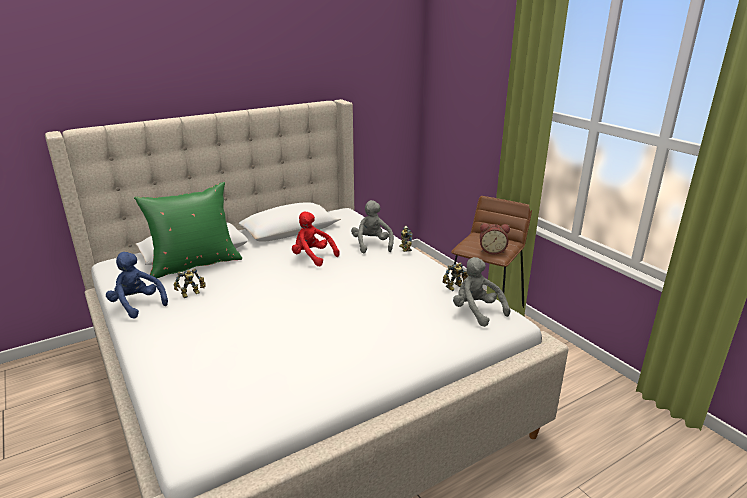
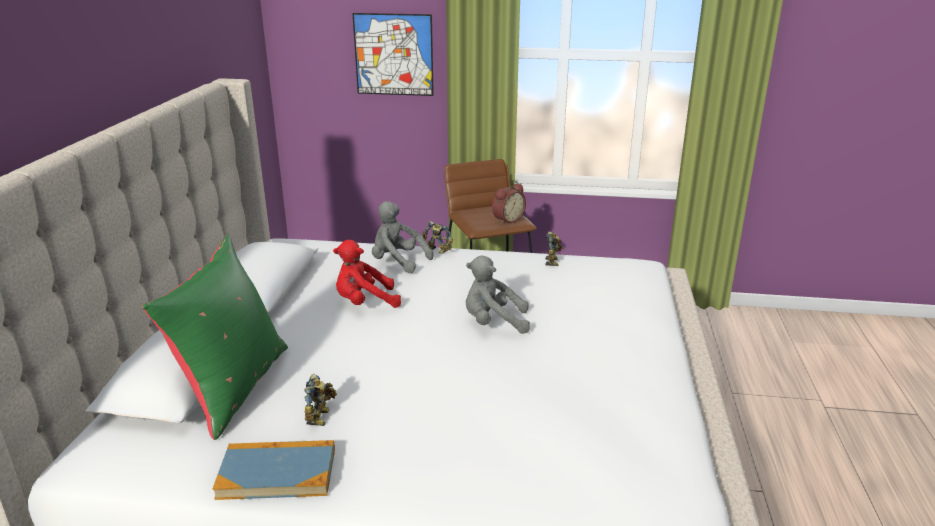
camera: 50 degrees left, 0 degrees up
(137, 304) = (277, 473): blue plush toy -> book
(476, 311) = (608, 272): grey plush toy -> grey plush toy (493, 323)
(484, 104) = (393, 54): none -> picture

